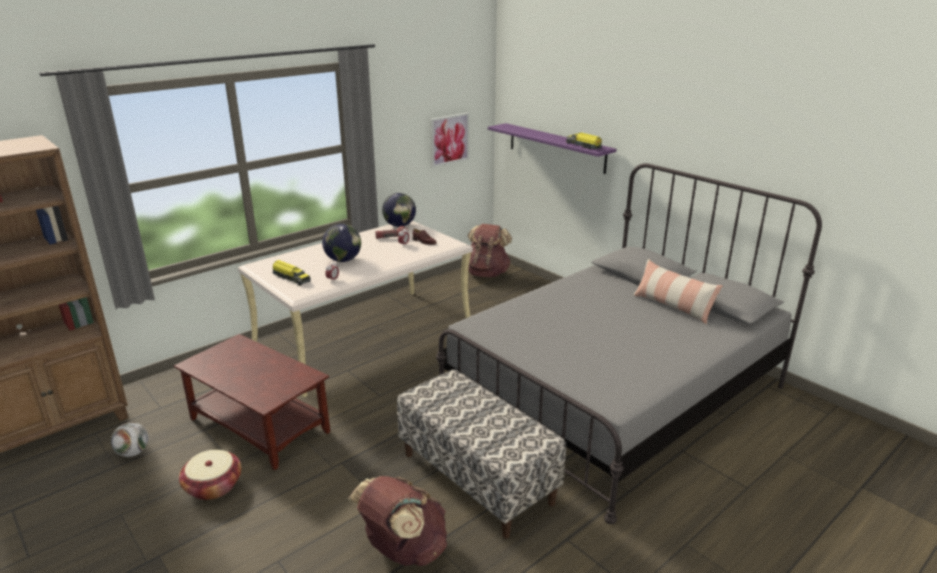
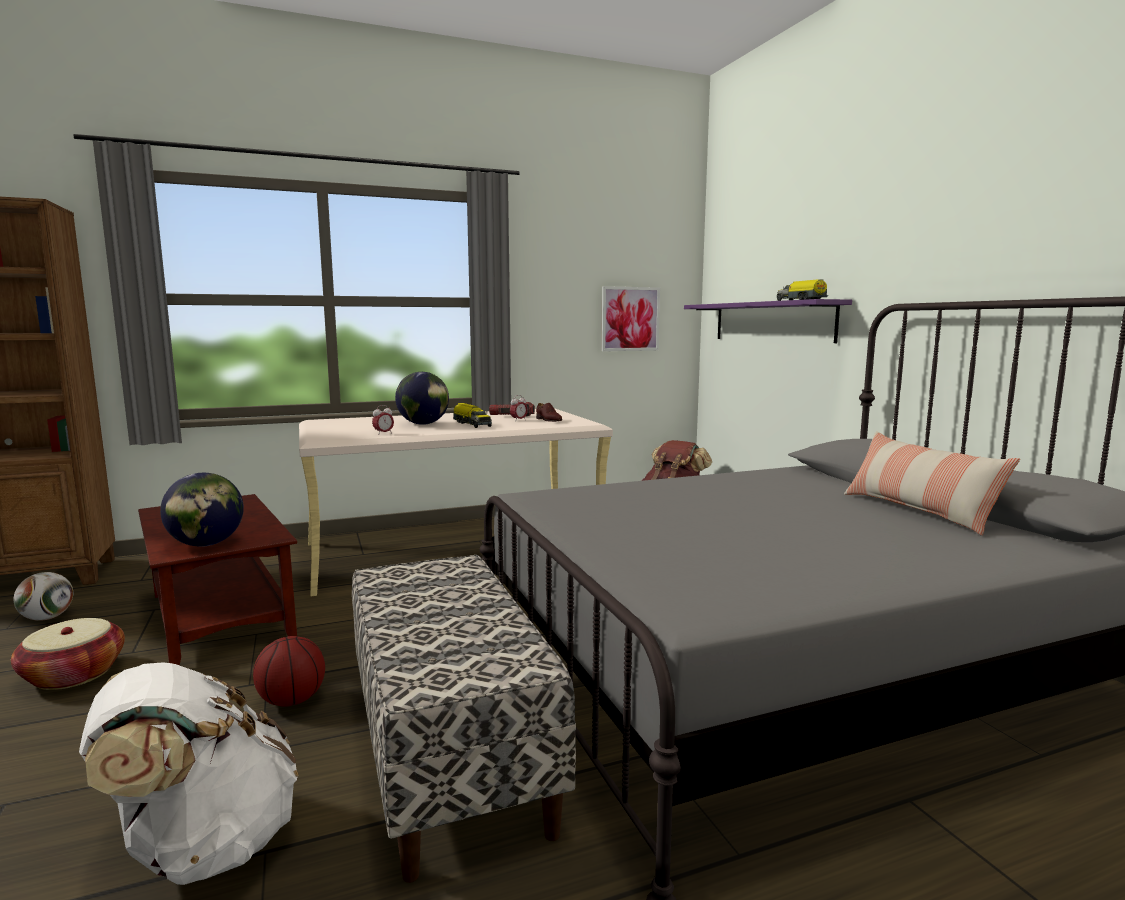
camera: 20 degrees right, 15 degrees down
(291, 278) = (337, 429): toy truck -> toy truck (471, 424)
(369, 470) = (292, 701): none -> basketball
(399, 225) = (535, 410): globe -> globe (206, 544)
(403, 550) = (203, 846): brown backpack -> white backpack

